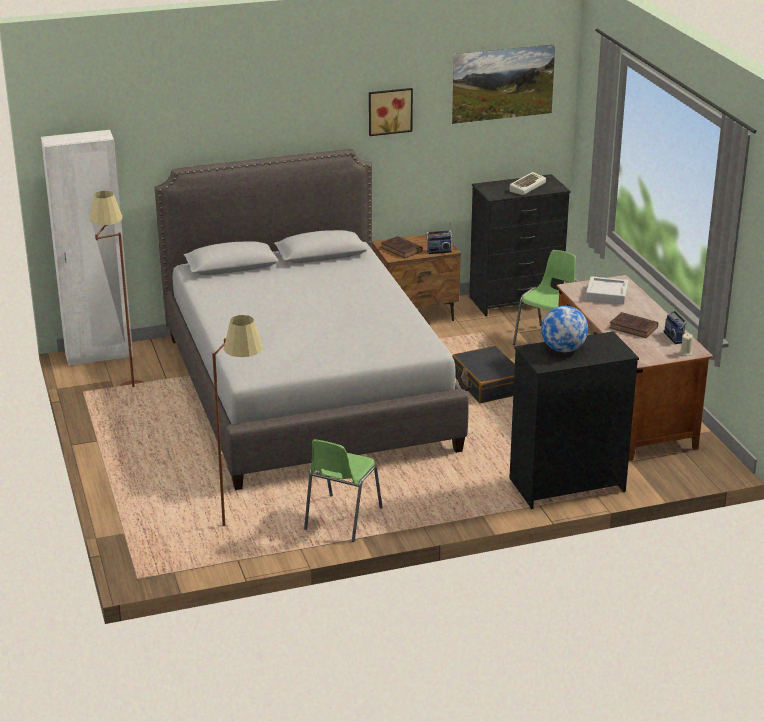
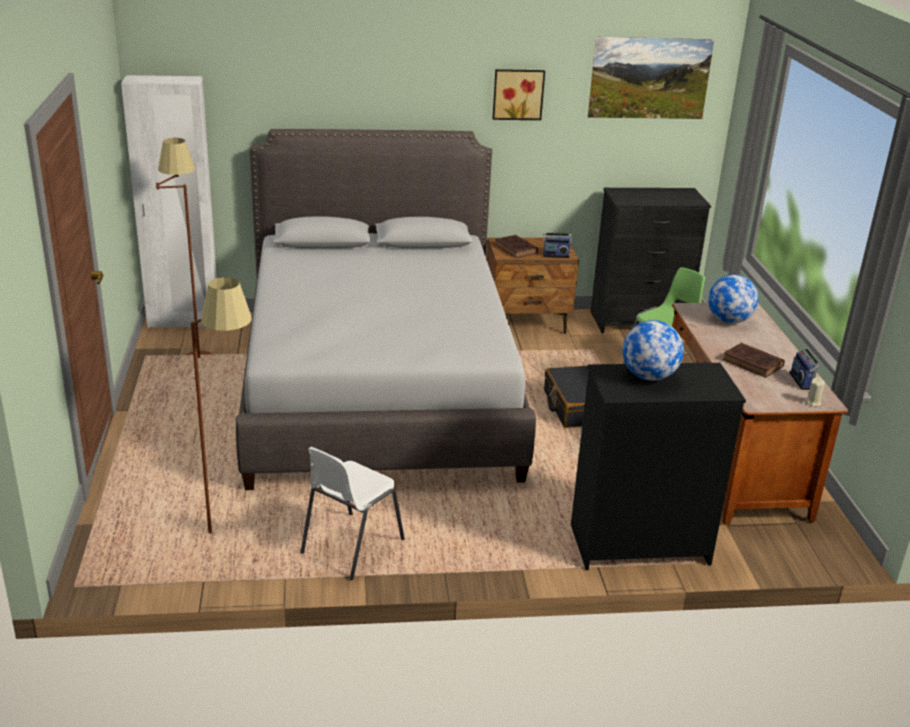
camera: 10 degrees right, 0 degrees up
(342, 519) = (350, 546): green chair -> white chair
(527, 187) = (663, 197): keyboard -> none
(606, 294) = (729, 321): grey tray -> globe

